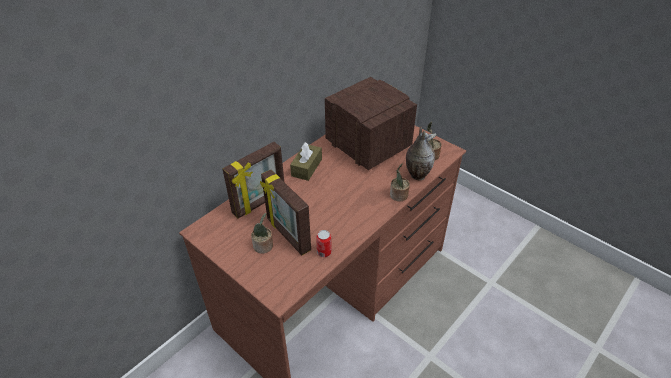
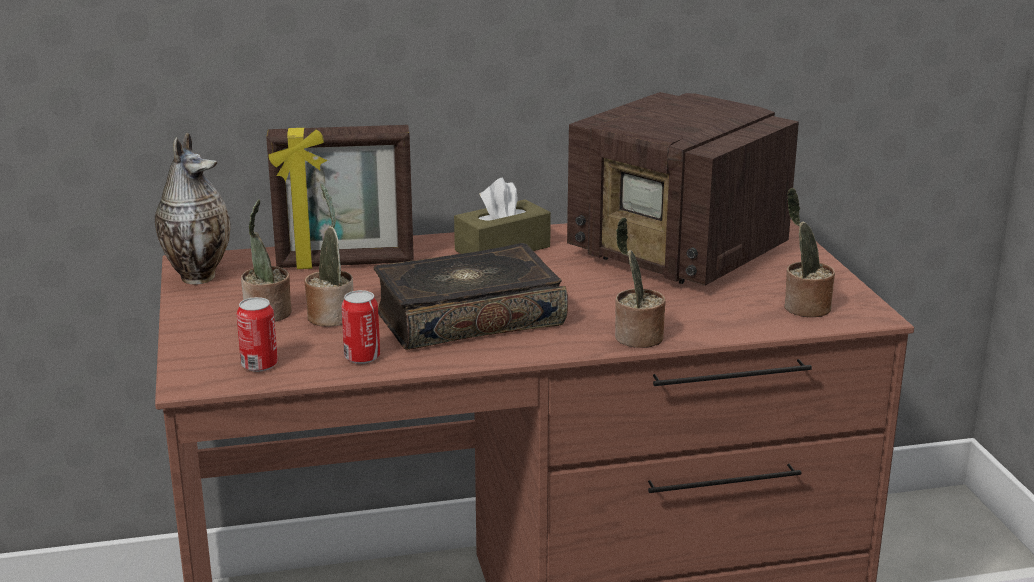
camera: 35 degrees right, 20 degrees down
(287, 235) = (331, 315): picture frame -> potted plant
(293, 276) = (259, 365): none -> can
(336, 212) = (468, 318): none -> book
(367, 144) = (679, 254): radio -> radio turned 135 degrees clockwise
(417, 175) = (727, 324): vase -> vase (198, 275)

